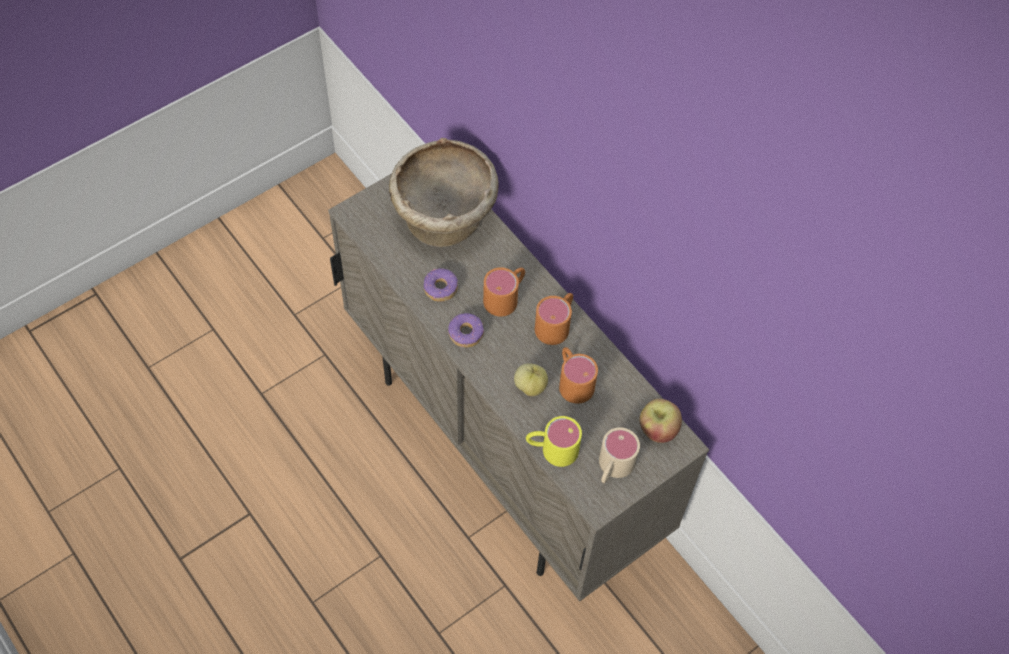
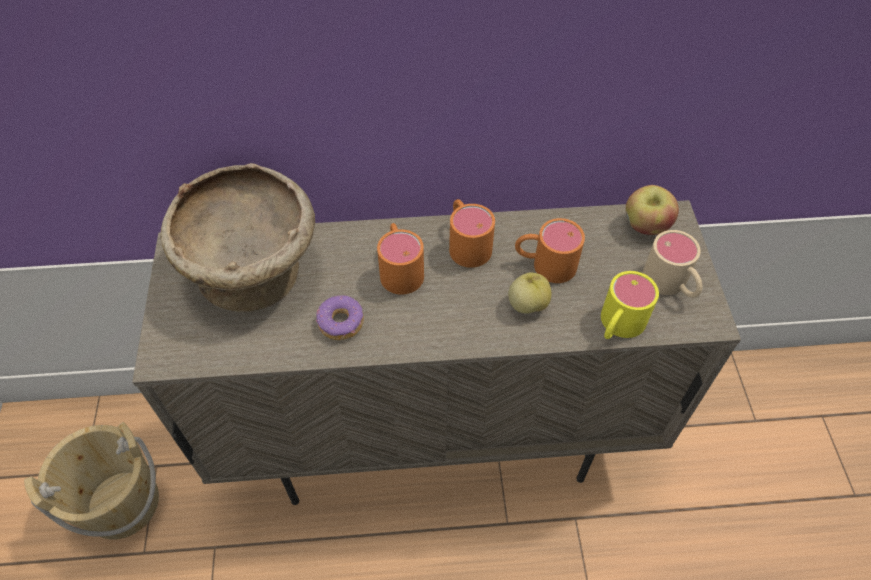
camera: 55 degrees left, 5 degrees down
(317, 277) = (122, 503): none -> beige bucket
(466, 334) = (419, 329): donut -> none

